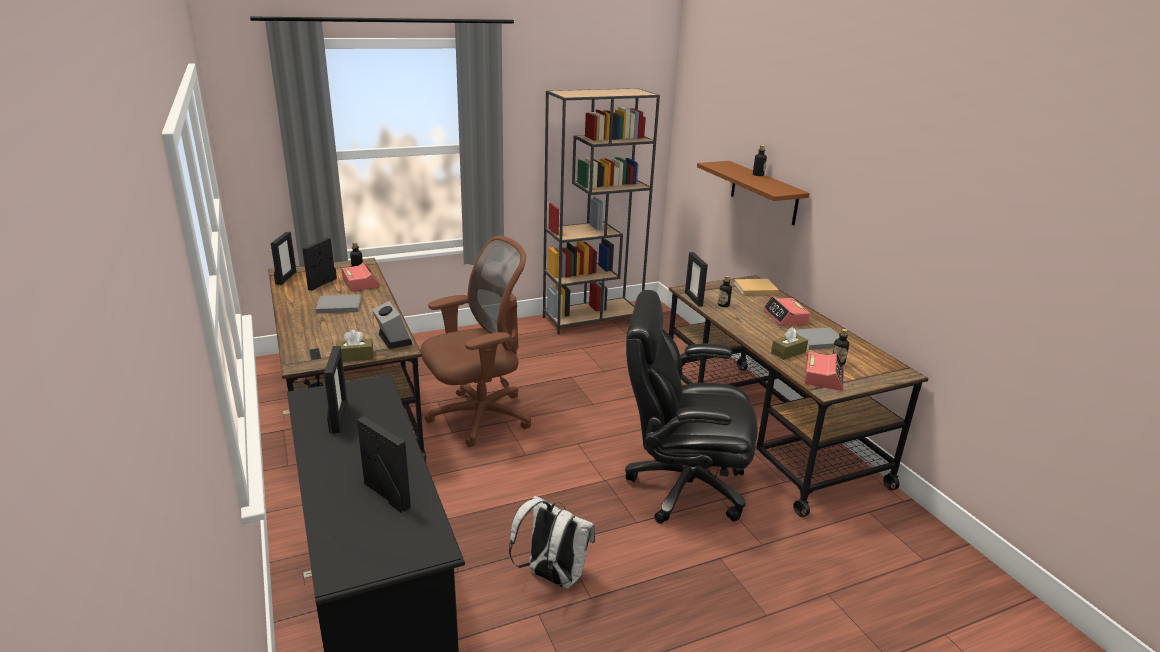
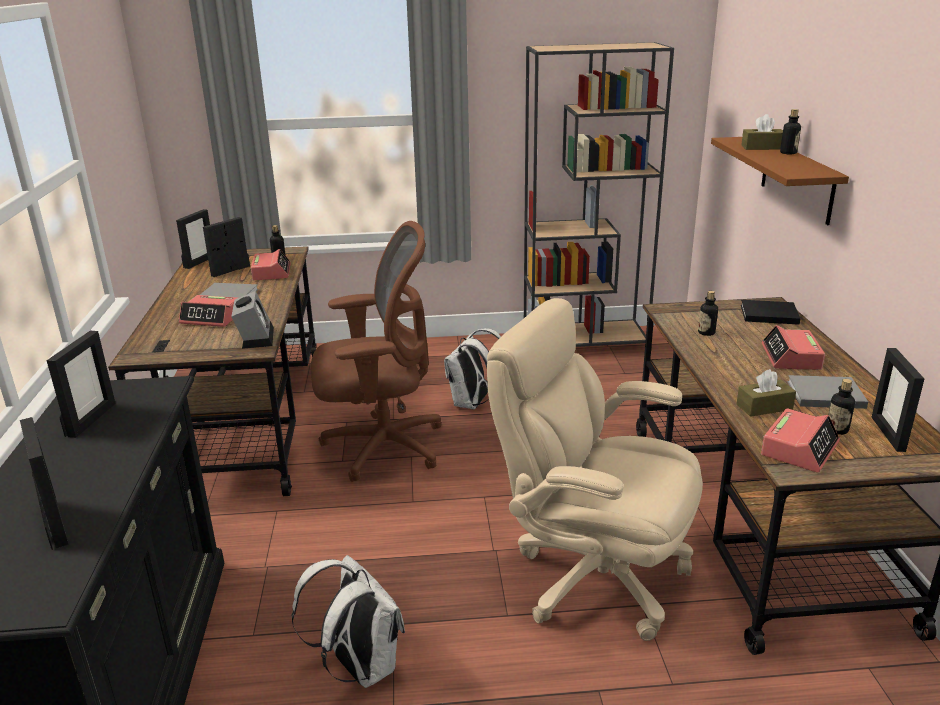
camera: 20 degrees right, 0 degrees up
(341, 326) = (212, 318): none -> alarm clock
(355, 356) = (199, 353): brown tissue box -> brown tissue box (762, 147)
(531, 375) = (472, 404): none -> white backpack
(681, 486) = (593, 575): black office chair -> beige office chair
(694, 299) = (669, 321): picture frame -> picture frame (889, 434)
(754, 288) = (767, 314): beige book -> black book

